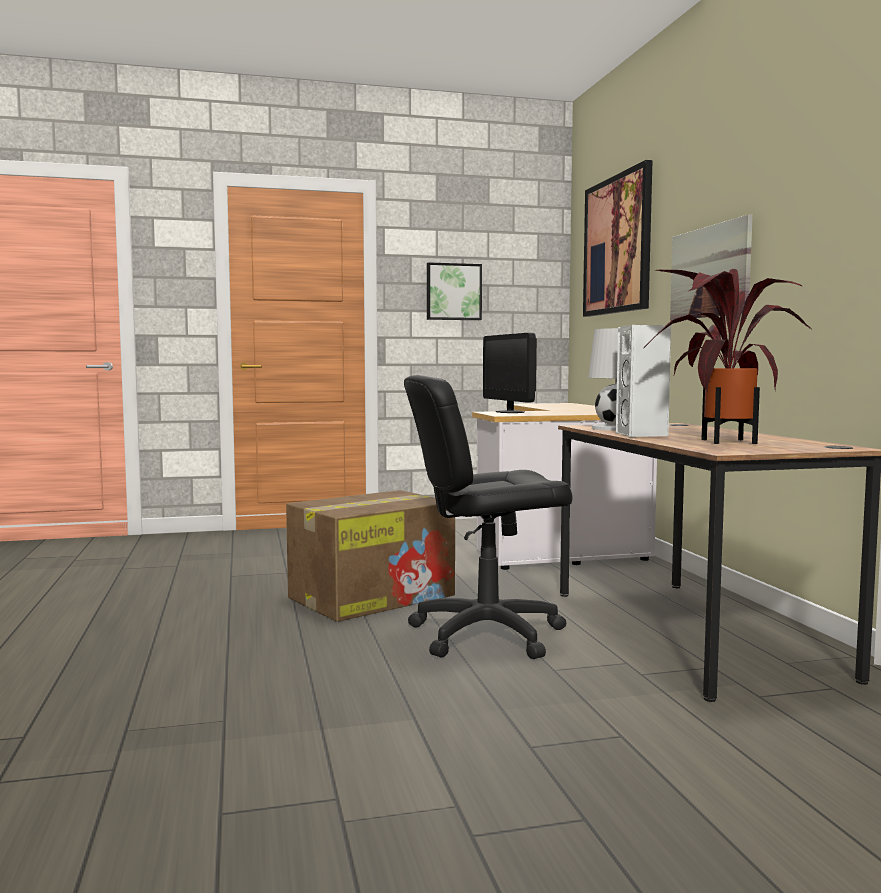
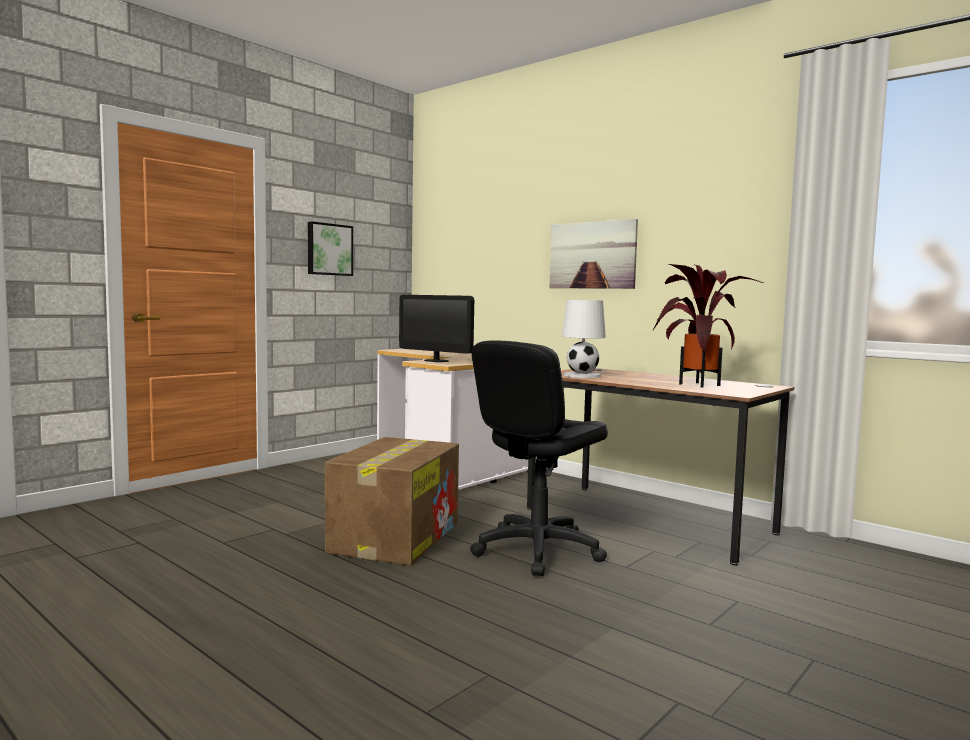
camera: 35 degrees left, 0 degrees up
(617, 245) = (480, 223): picture -> none
(642, 435) = (626, 381): white speaker -> none

